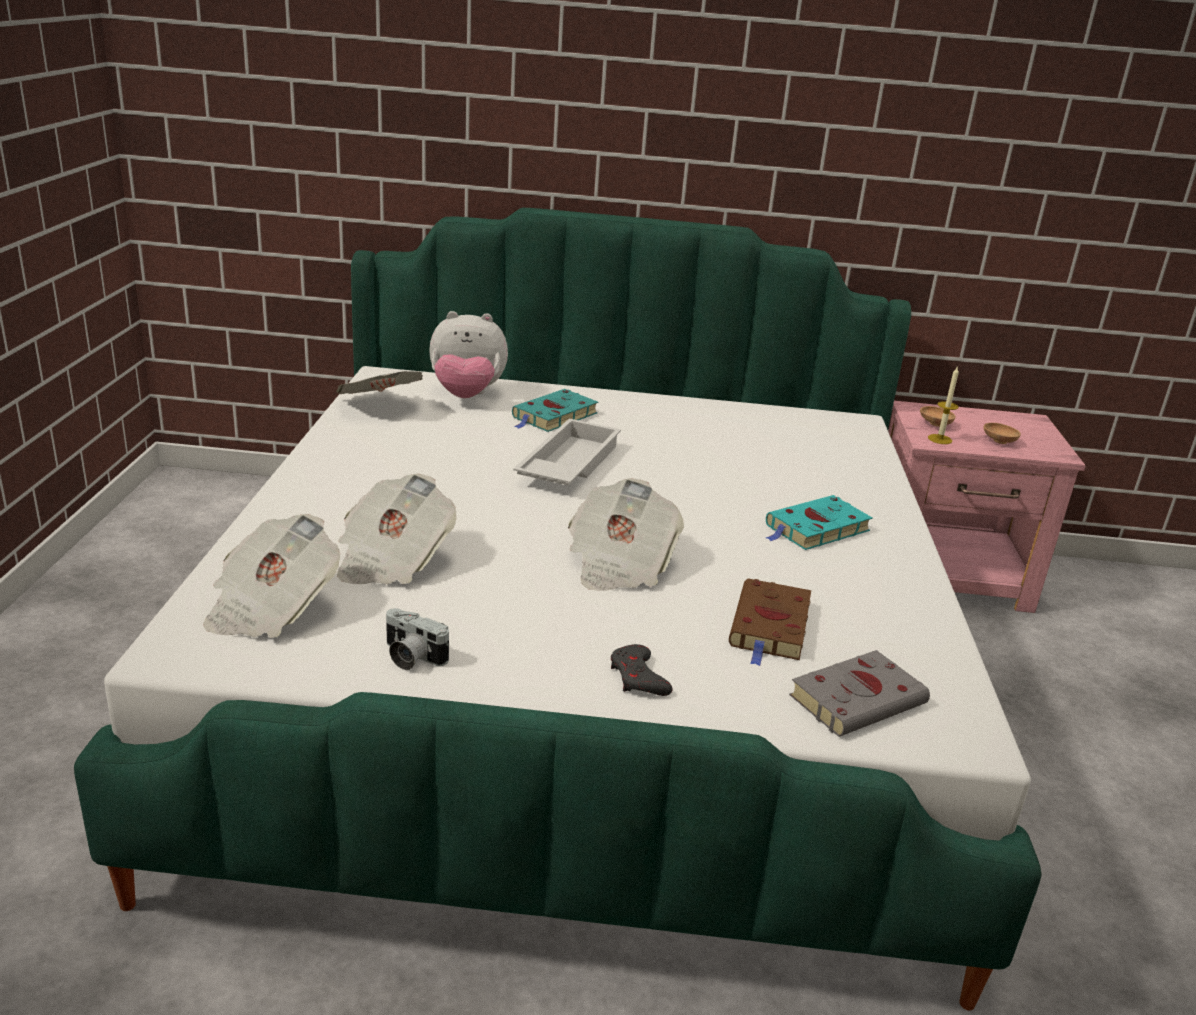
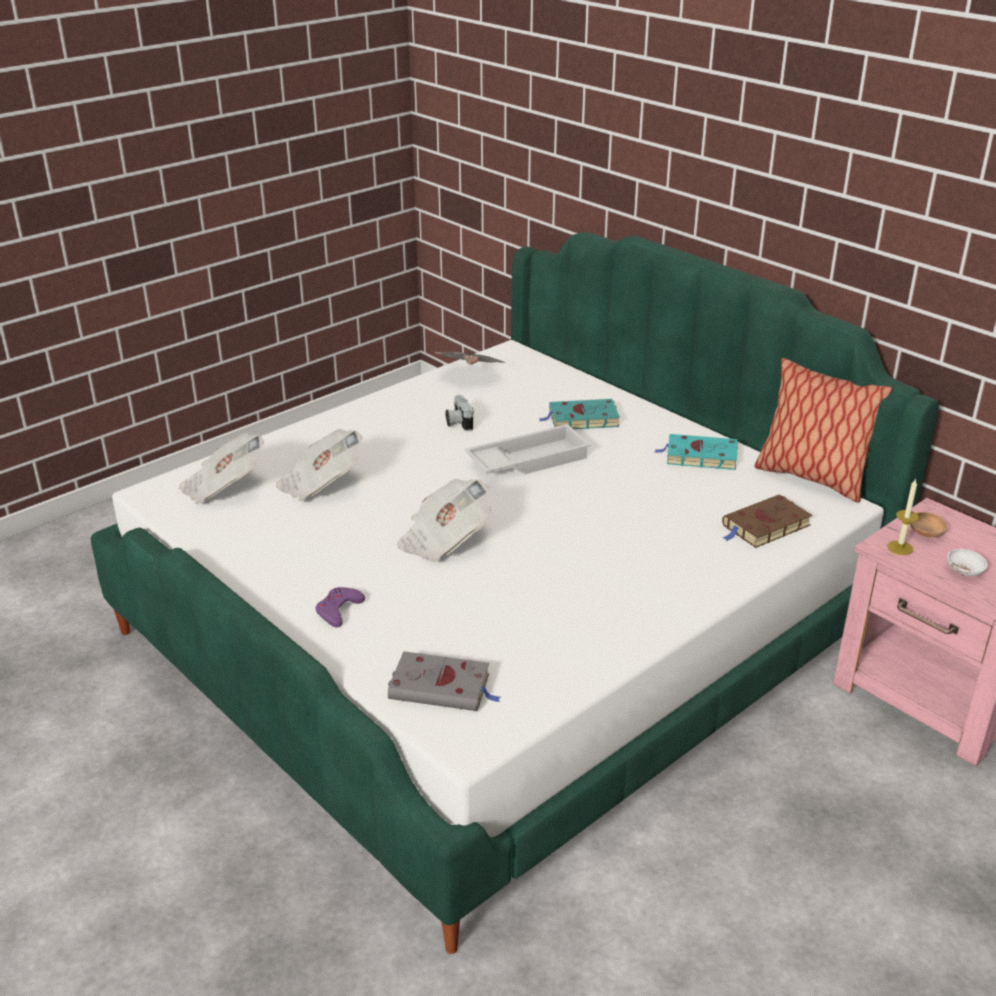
camera: 45 degrees right, 5 degrees up
(411, 657) = (246, 544): camera -> camera (458, 422)
(466, 396) = (544, 384): plush toy -> none
(638, 677) = (338, 610): grey game controller -> purple game controller
(770, 627) = (467, 621): brown book -> brown book (764, 526)
(804, 409) = (811, 478): none -> pillow
(815, 529) = (627, 573): turquoise book -> turquoise book (699, 456)
(999, 441) = (964, 571): brown bowl -> white bowl

